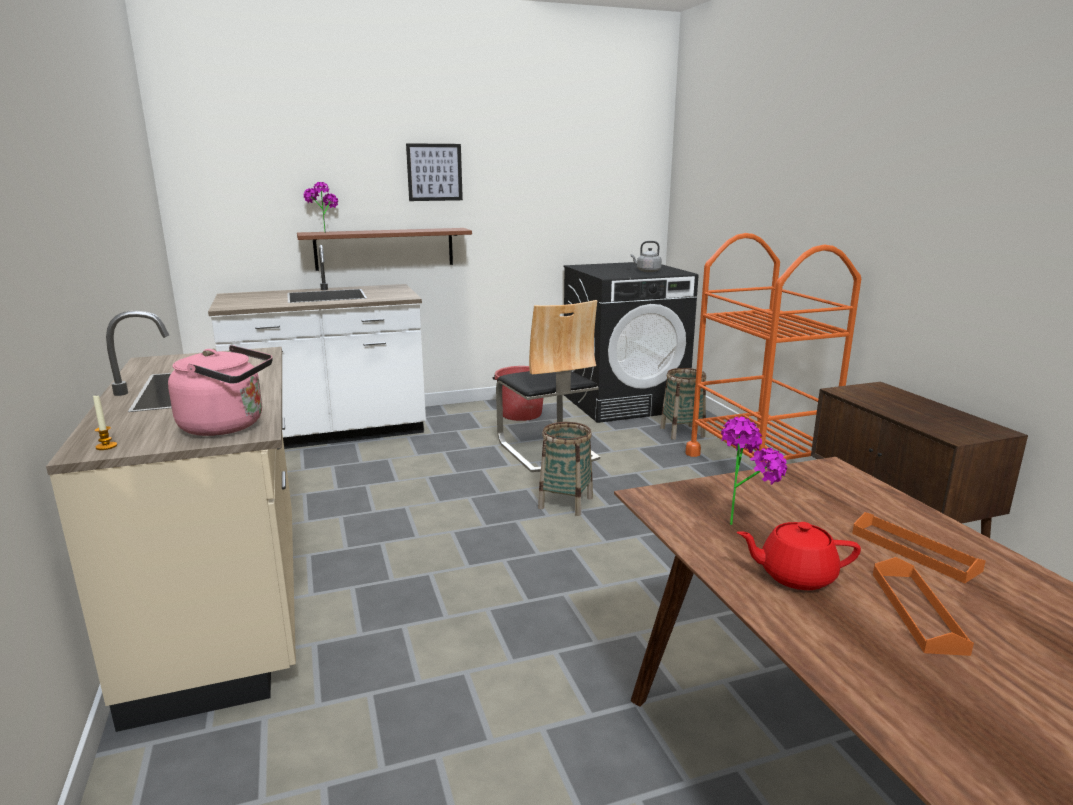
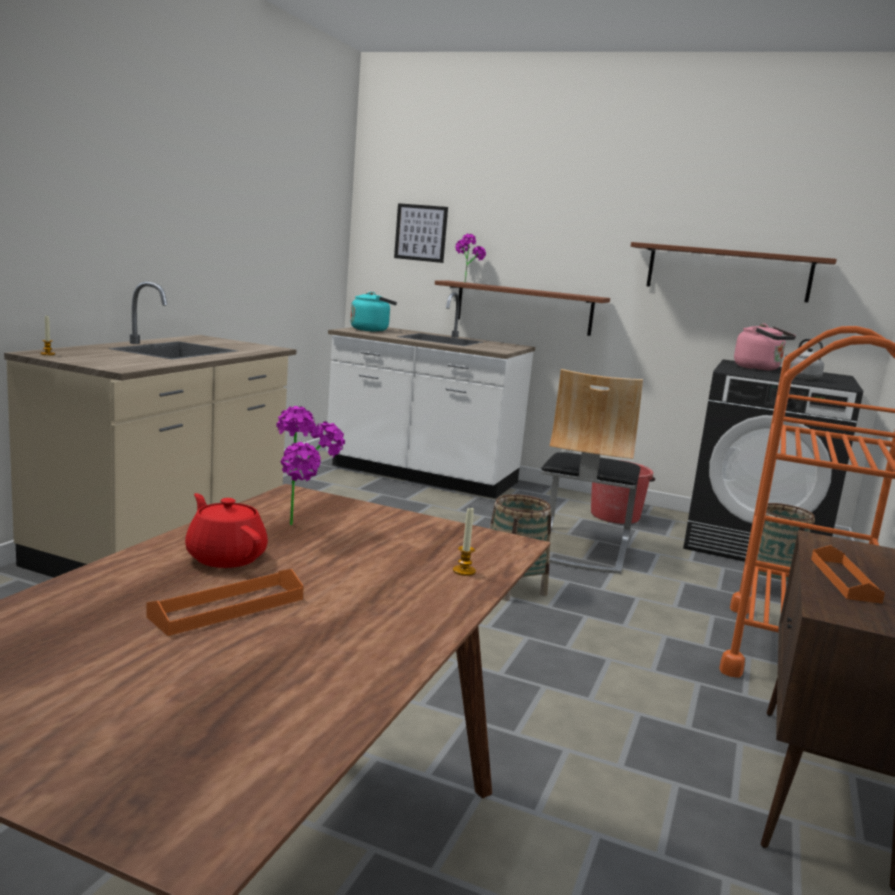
camera: 40 degrees right, 5 degrees down
(228, 426) = (122, 363): pink kettle -> pink kettle (759, 369)
(243, 300) = (371, 330): none -> turquoise kettle
(434, 172) = (588, 235): picture -> picture (421, 233)
(555, 193) = (728, 272): none -> brown shelf
(880, 502) = (464, 571): none -> candle
(914, 551) = (365, 595): orange tray -> orange tray (844, 580)

